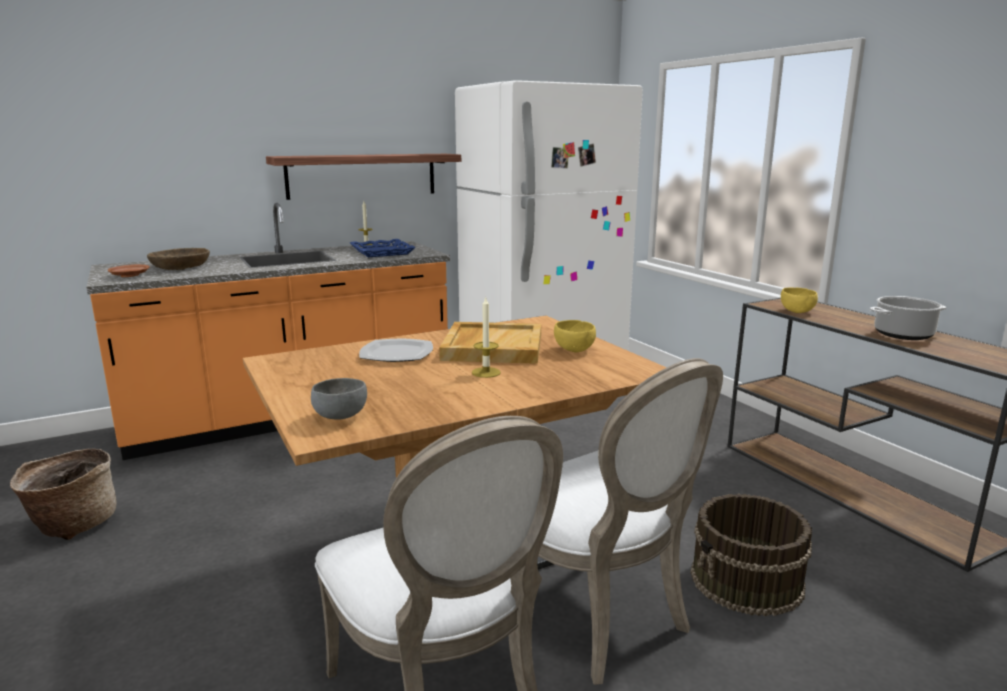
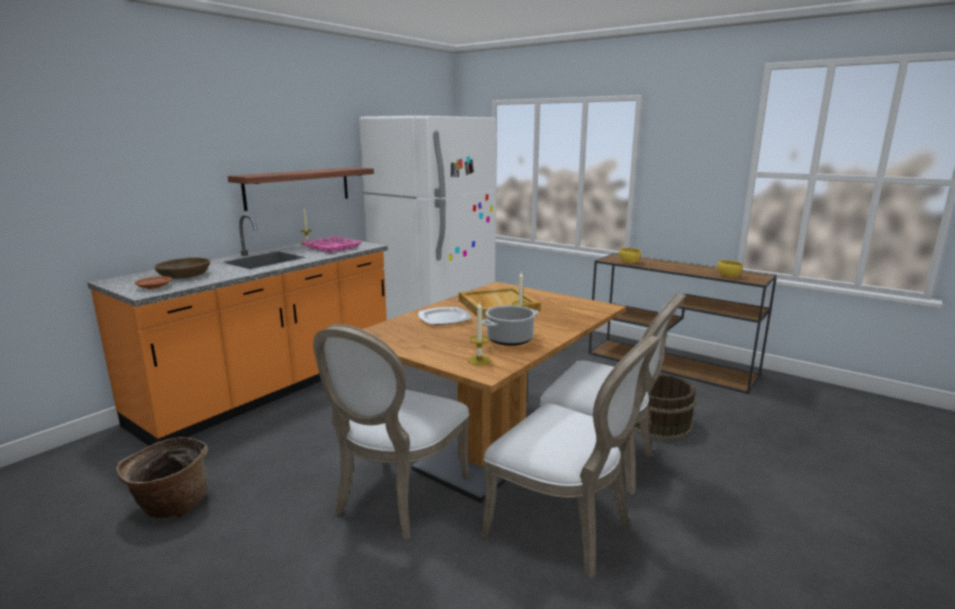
camera: 25 degrees left, 0 degrees up
(282, 586) = (396, 498): none -> white chair
(340, 416) = (479, 360): grey bowl -> candle
(382, 252) = (332, 248): blue tray -> pink tray
(574, 350) = (548, 300): yellow bowl -> yellow bowl (728, 276)
(903, 334) = (695, 269): cooking pot -> cooking pot (510, 339)

